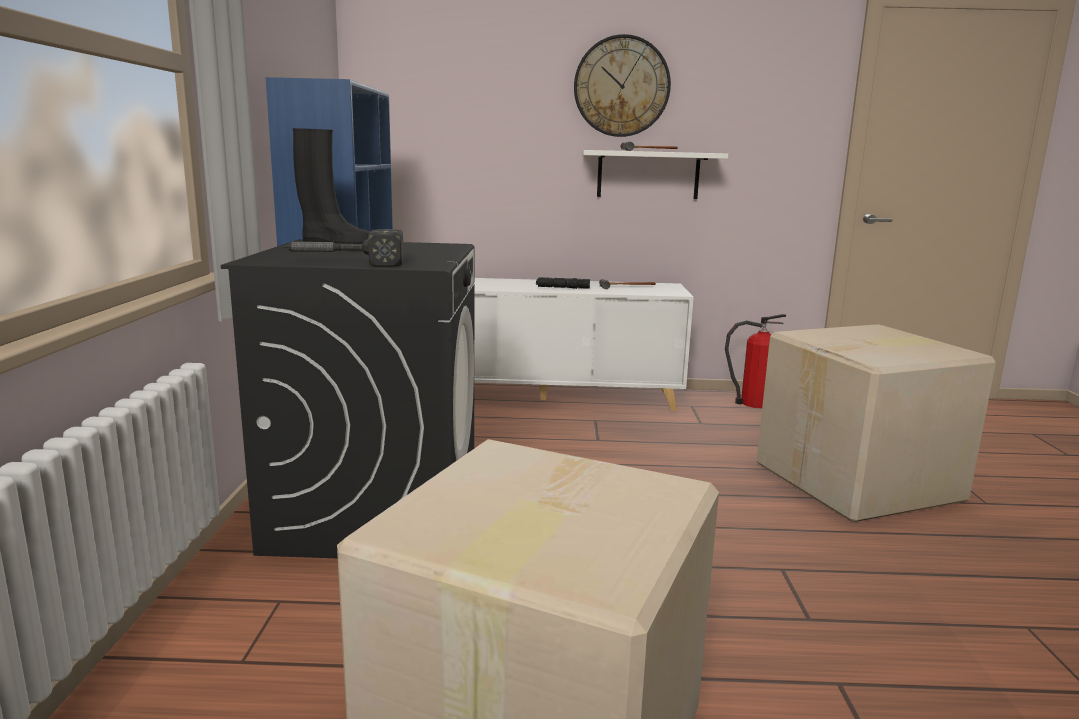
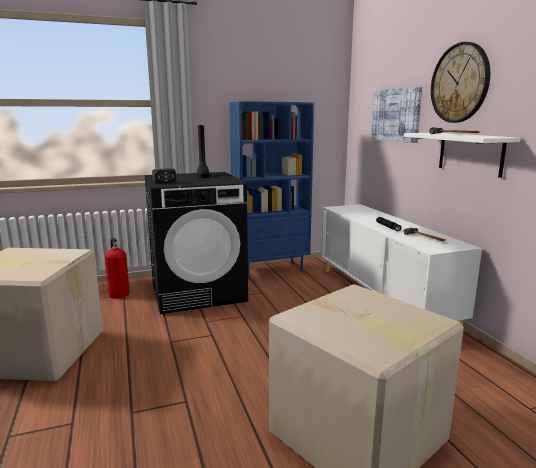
camera: 70 degrees right, 0 degrees up
(491, 124) = (396, 115): none -> picture
(753, 403) = (494, 374): fire extinguisher -> fire extinguisher (118, 293)

